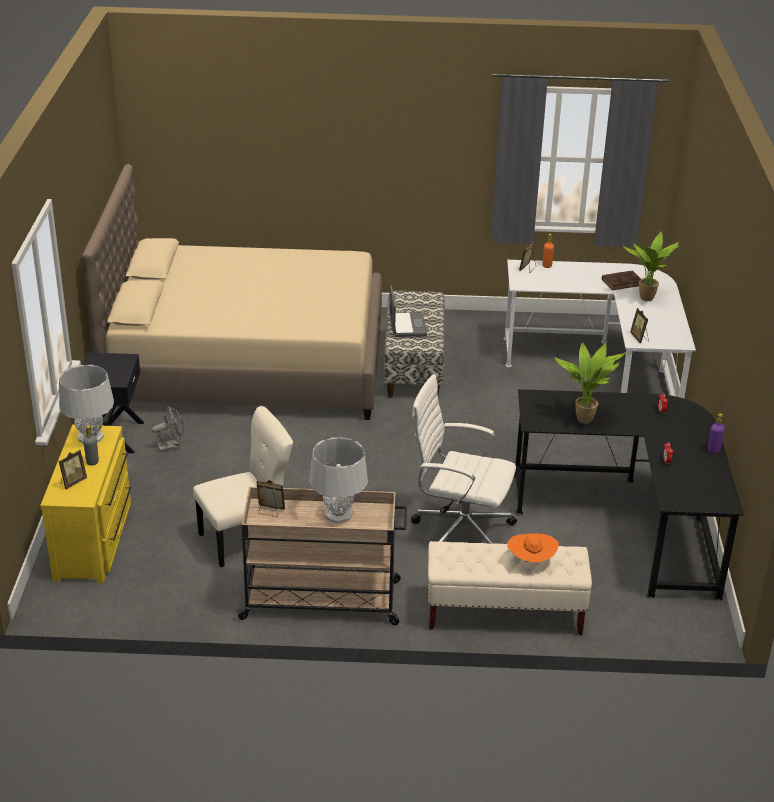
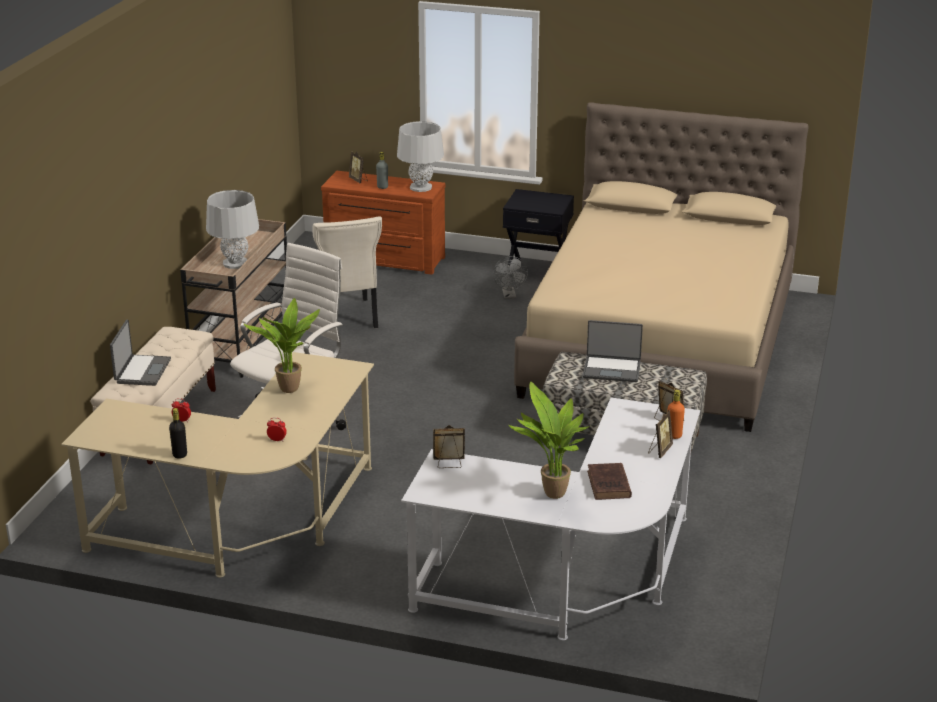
camera: 105 degrees right, 5 degrees down
(95, 539) = (384, 260): yellow dresser -> brown dresser
(270, 511) = (260, 238): picture frame -> picture frame (659, 450)
(531, 561) = (142, 371): orange hat -> laptop
(630, 521) = (246, 525): black desk -> beige desk
(713, 450) = (180, 455): purple bottle -> black bottle

